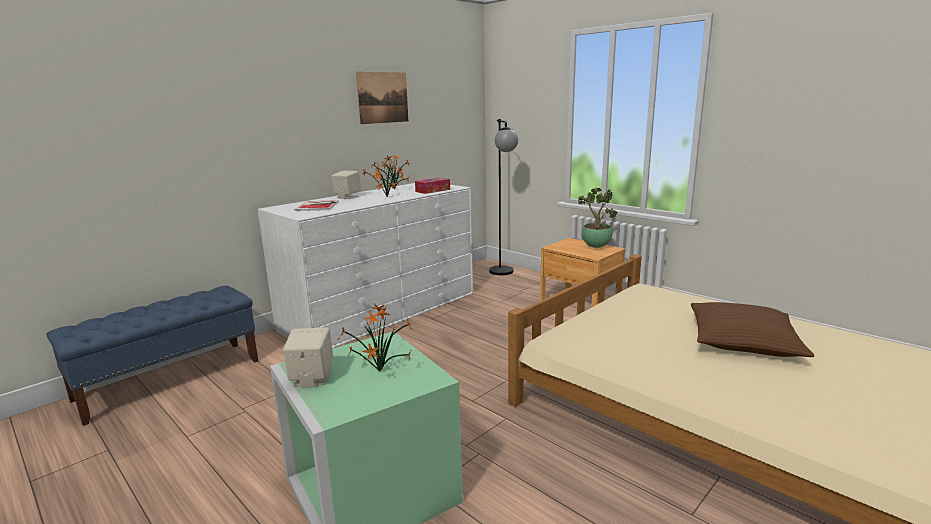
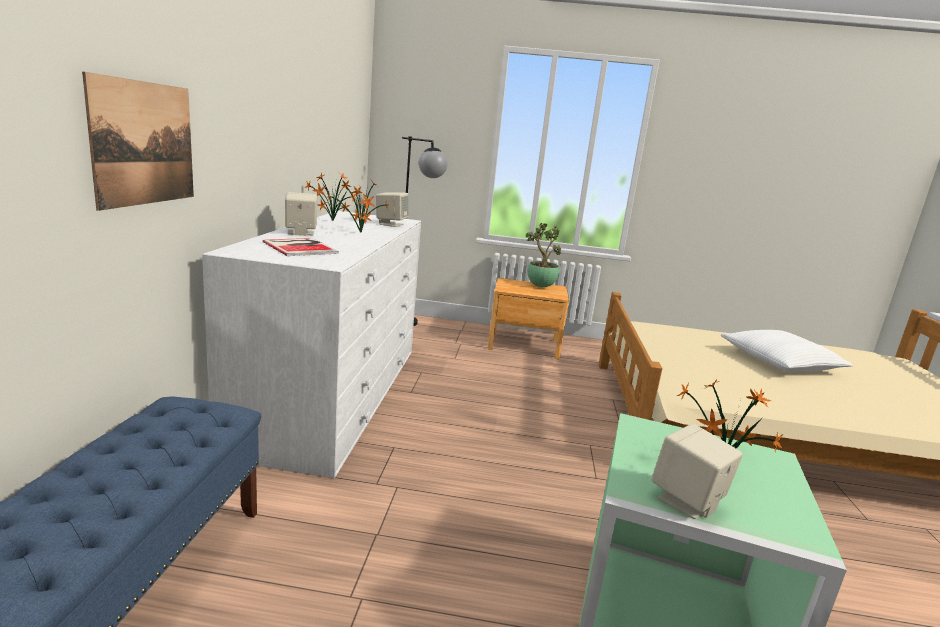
camera: 40 degrees left, 0 degrees up
(383, 97) = (309, 88): picture -> picture (145, 143)
(432, 190) = (391, 224): tissue box -> beige speaker
(743, 341) = (780, 362): brown pillow -> white pillow

